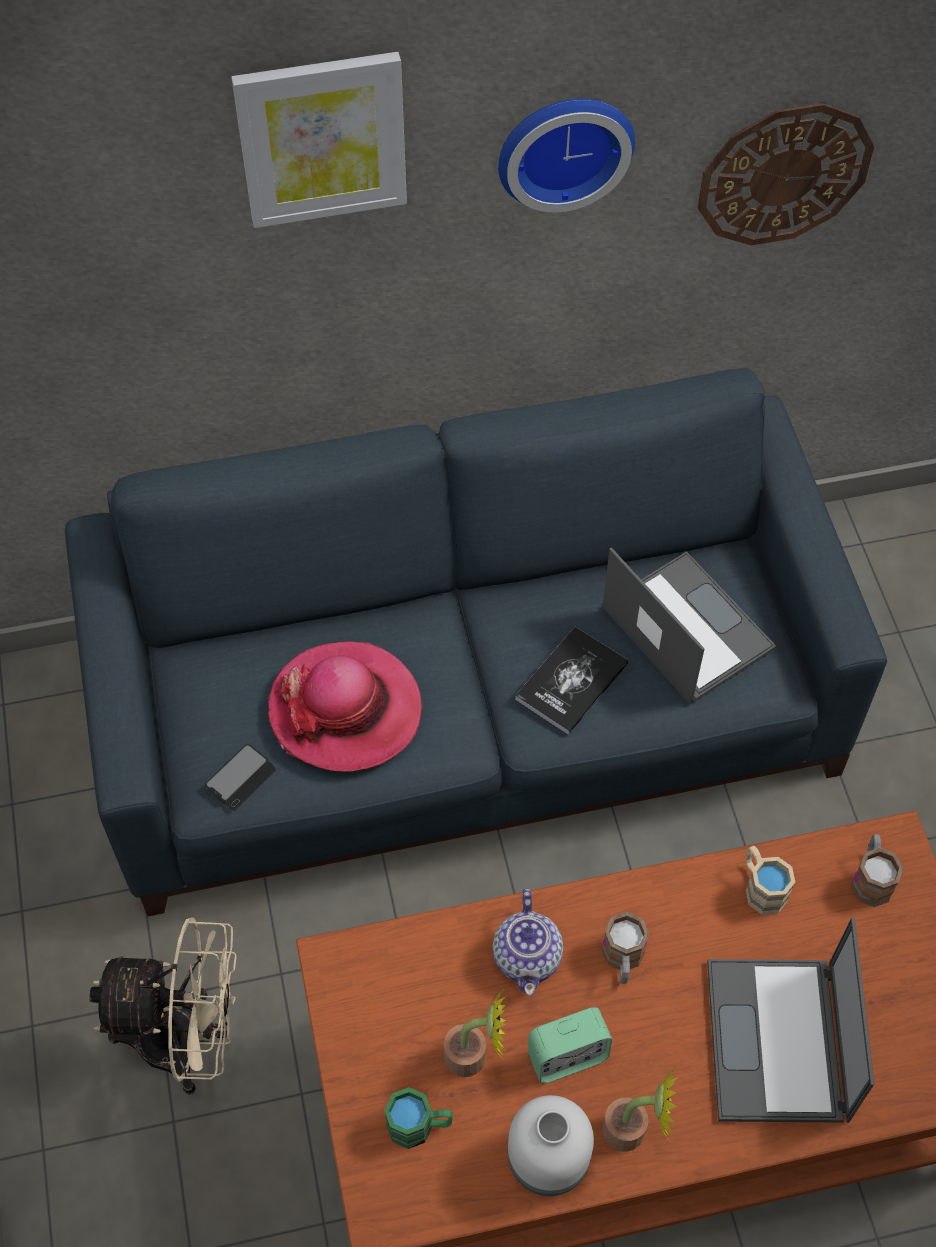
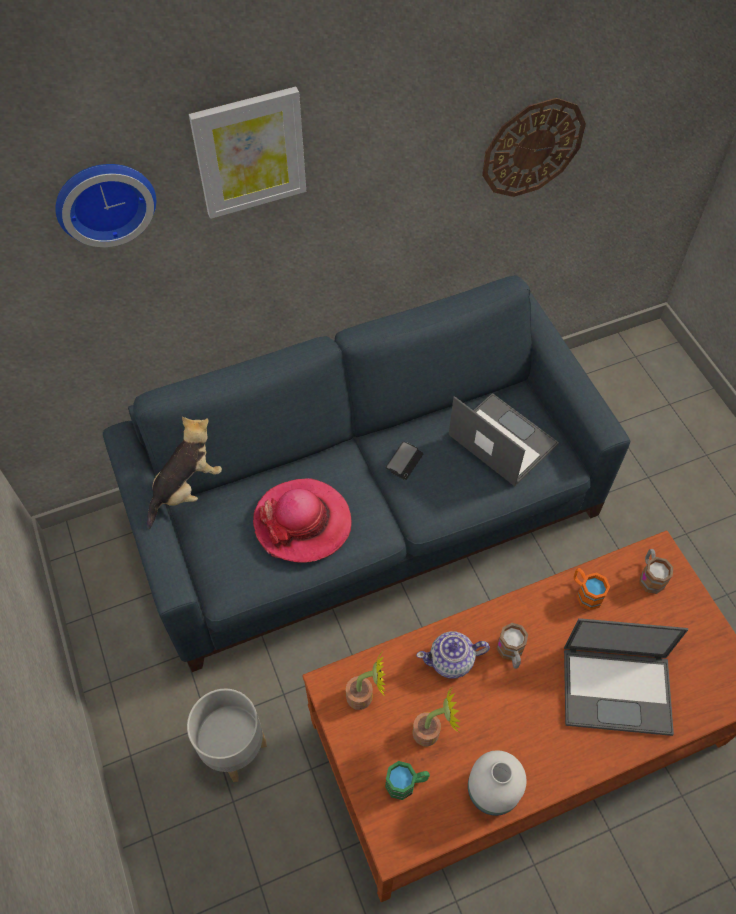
camera: 10 degrees left, 0 degrees up
(174, 629) = (186, 488): none -> plush toy
(188, 1042) = (233, 748): beige fan -> grey planter
(241, 778) = (244, 576): phone -> phone (404, 461)
(528, 956) = (451, 661): teapot -> teapot turned 90 degrees clockwise
(563, 146) = (401, 142): wall clock -> wall clock (104, 200)
(567, 1056) = (490, 721): alarm clock -> none
(572, 681) = (439, 483): book -> none
(633, 1131) = (541, 762): potted plant -> potted plant (365, 696)
(761, 887) = (585, 593): beige mug -> orange mug
(778, 1043) = (618, 689): laptop -> laptop turned 75 degrees counterclockwise

